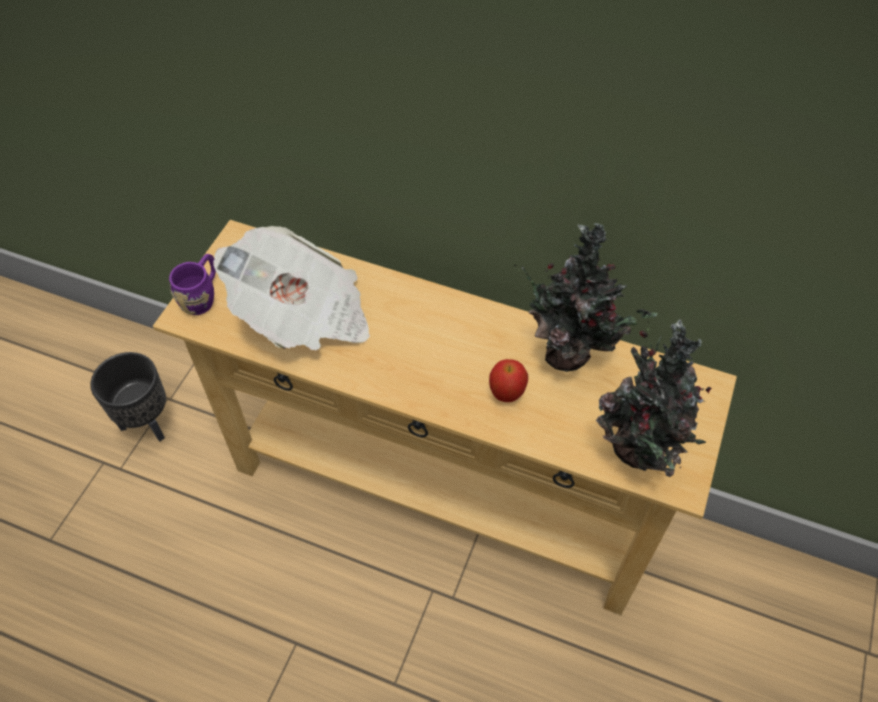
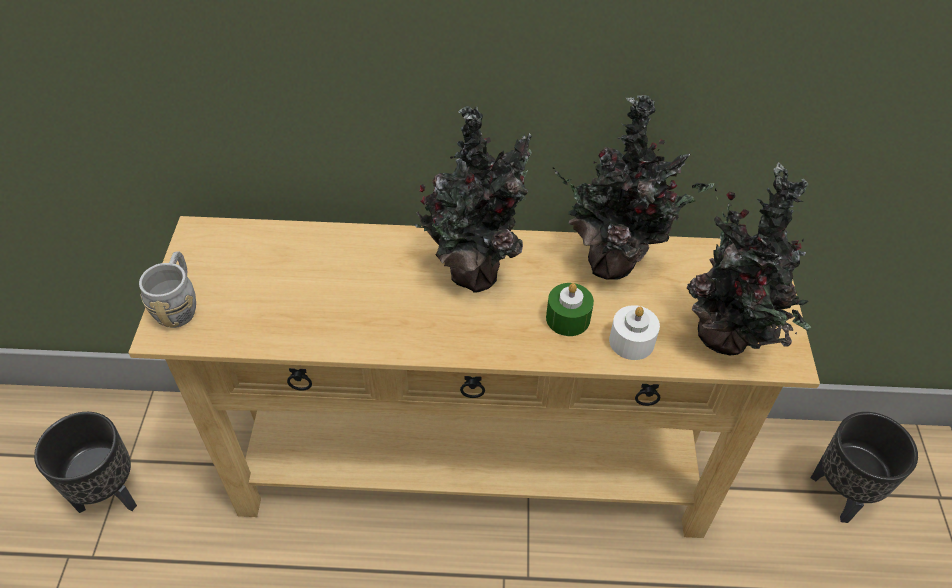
camera: 20 degrees left, 5 degrees down
(202, 296) = (179, 304): purple mug -> grey mug
(303, 315) = (308, 295): newspaper -> none
(447, 330) = (475, 270): none -> potted plant
(506, 394) = (568, 318): apple -> green candle
(552, 430) = (631, 341): none -> white candle
(770, 618) = (842, 493): none -> black planter

